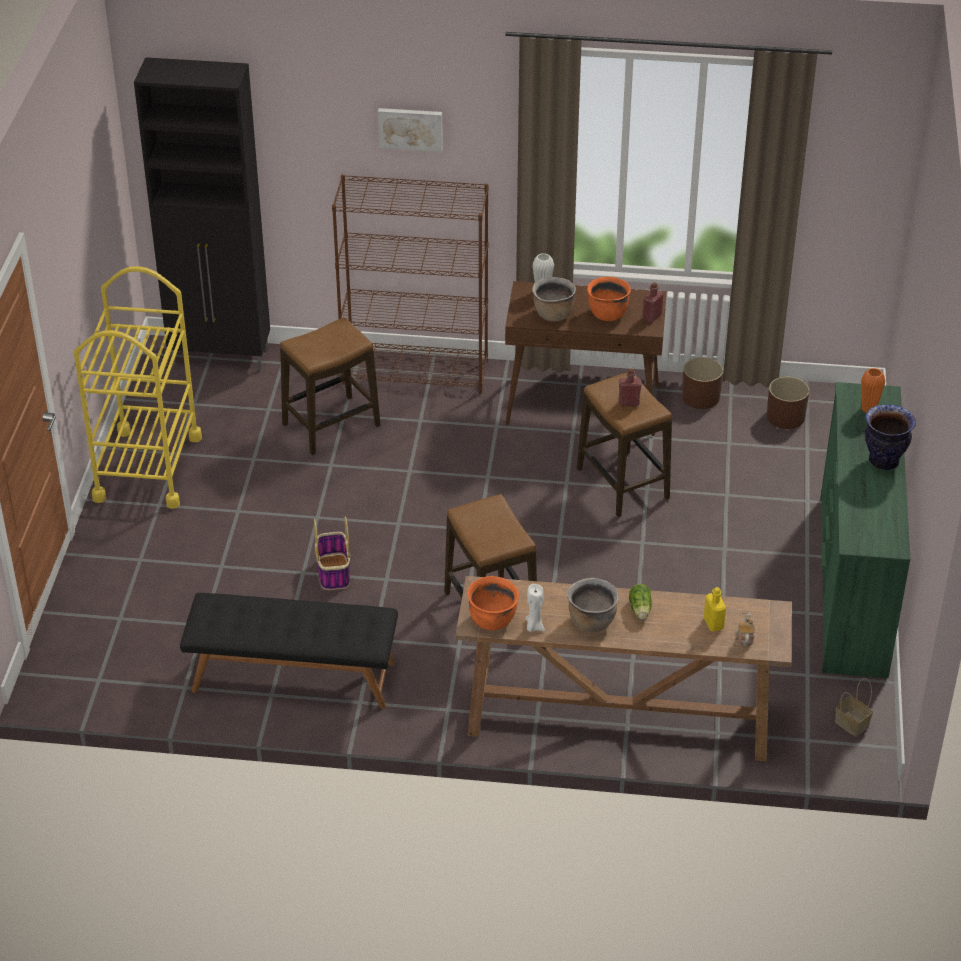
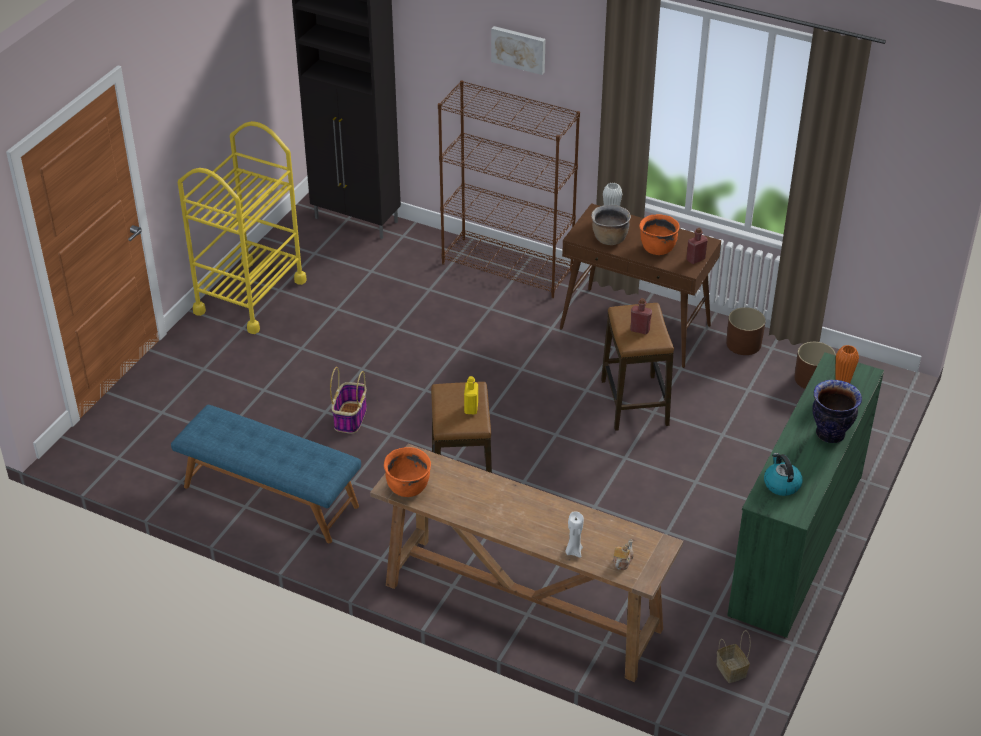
camera: 20 degrees right, 0 degrees up
(293, 677) = (270, 497): black bench -> blue bench
(331, 425) = (414, 296): stool -> none
(534, 626) = (440, 502): white candle -> white candle (573, 551)
(591, 621) = (492, 511): brown cooking pot -> none
(640, 610) = (541, 512): lettuce -> none
(713, 623) = (600, 542): yellow bottle -> yellow bottle (471, 408)
(864, 521) = (781, 484): none -> kettle

